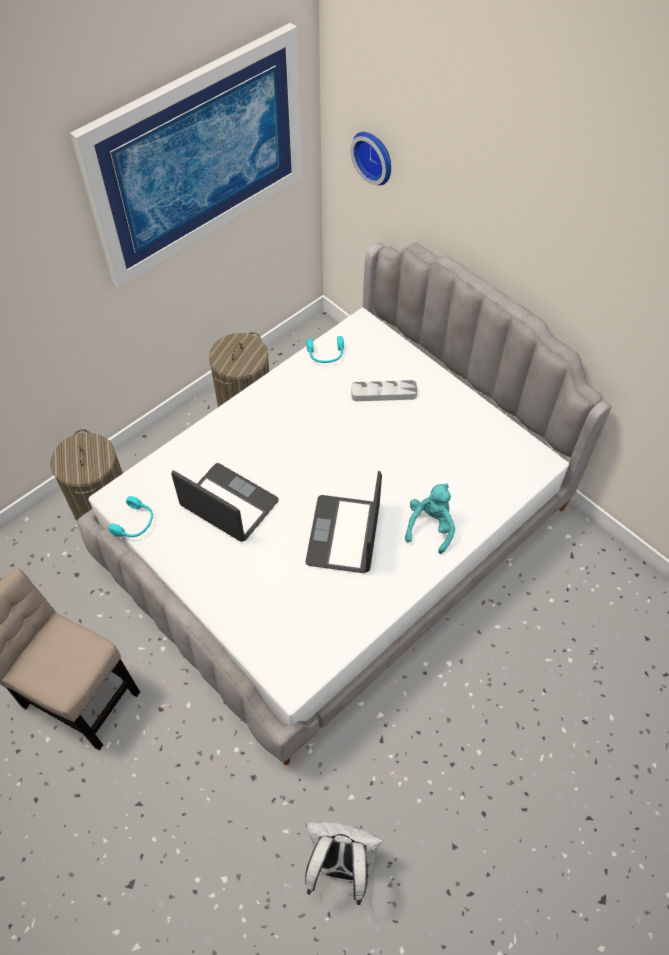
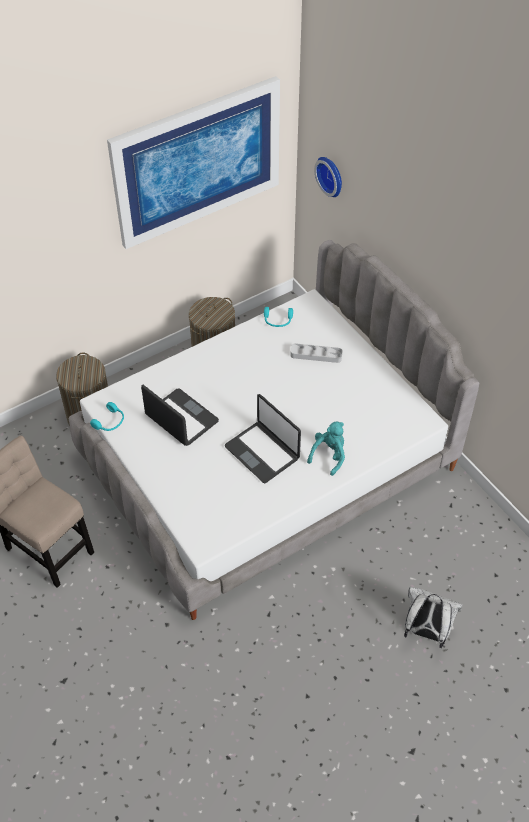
camera: 10 degrees right, 5 degrees down
(340, 865) = (219, 694): white backpack -> white backpack (425, 632)
(344, 535) = (262, 452): laptop -> laptop turned 60 degrees counterclockwise

